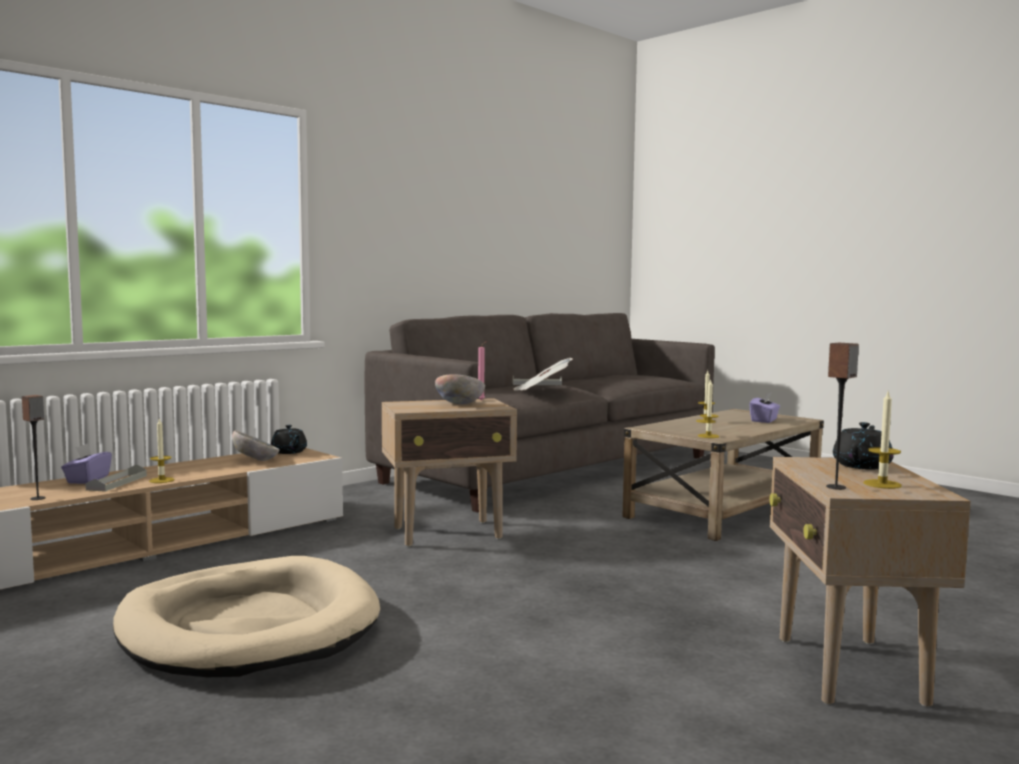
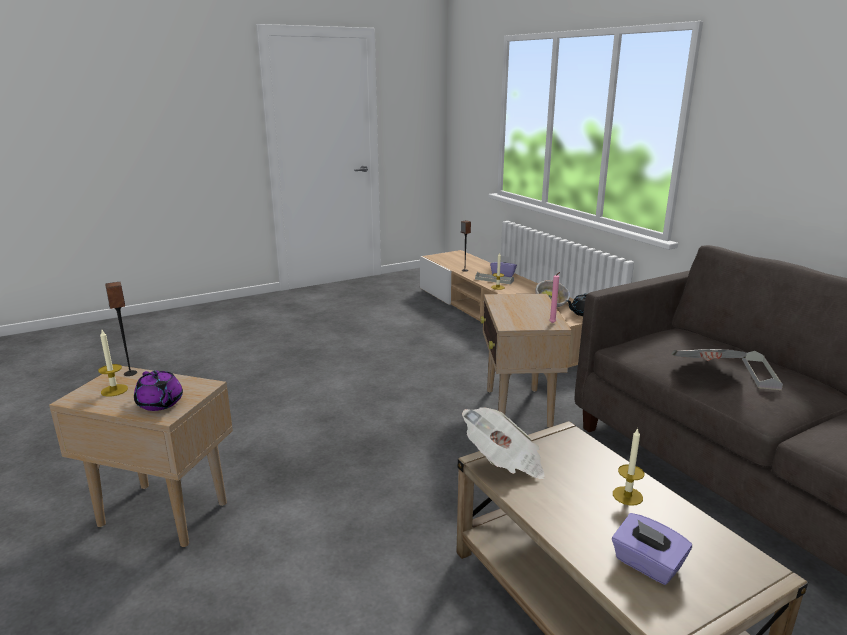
camera: 105 degrees right, 15 degrees up
(249, 626) = (371, 347): beige dog bed -> none
(459, 404) = (524, 313): bowl -> none
(708, 436) = (504, 462): candle -> newspaper
(862, 465) = (160, 404): black teapot -> purple teapot

